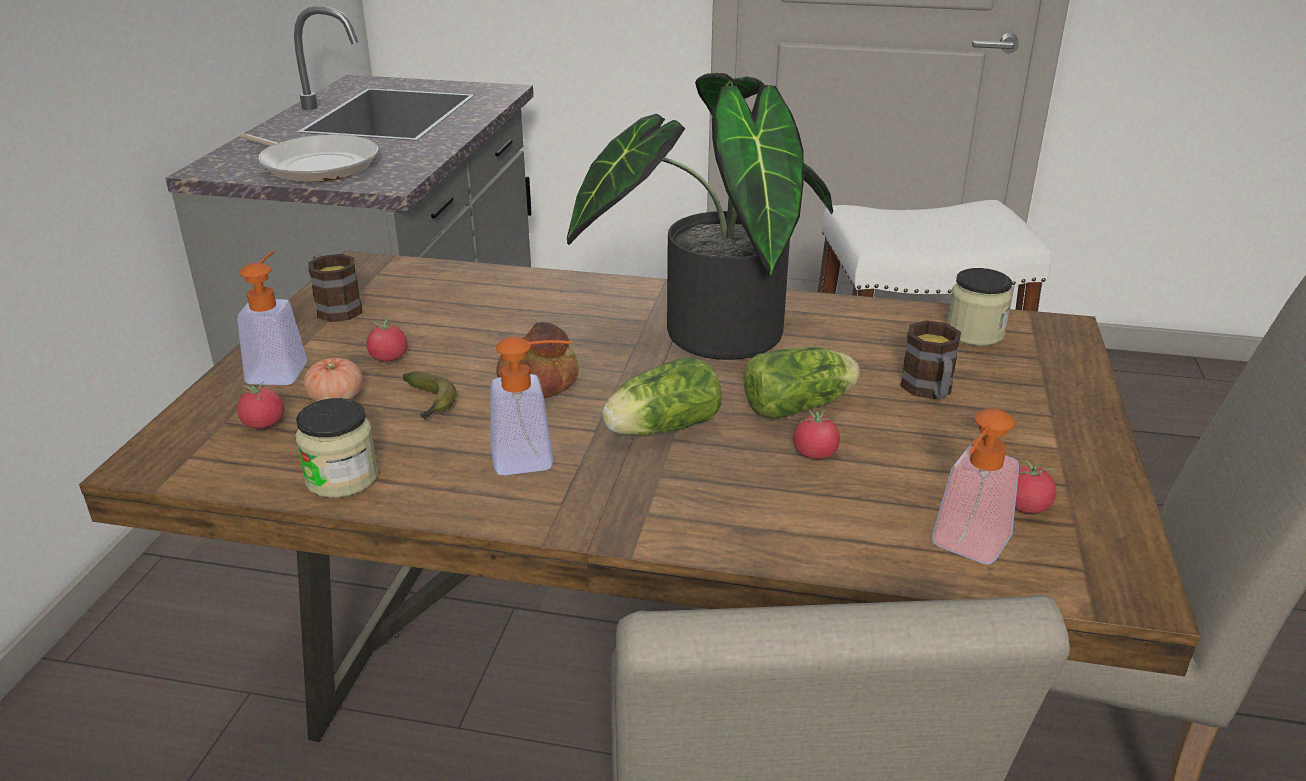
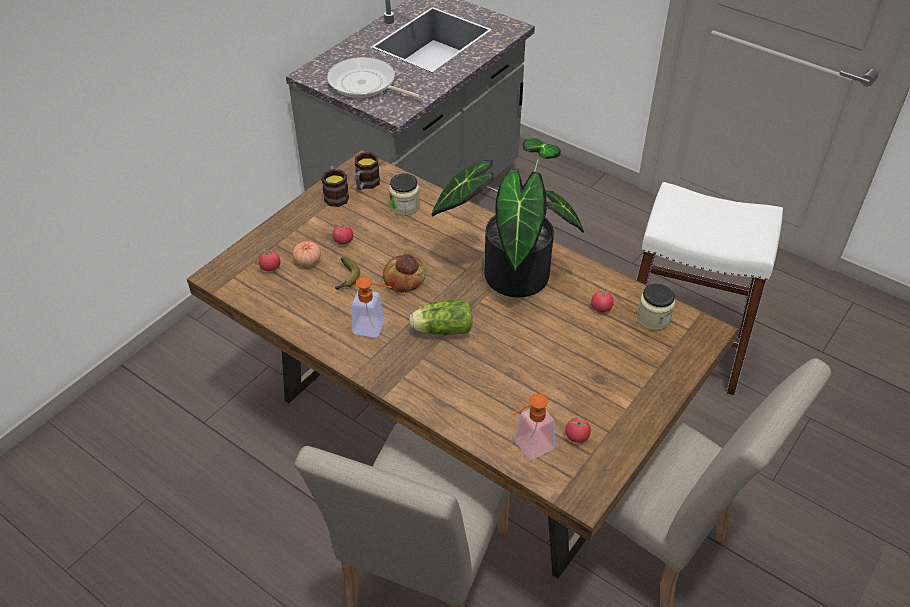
camera: 25 degrees right, 15 degrees up
(281, 368) = (292, 232): soap dispenser -> none
(316, 165) = (365, 84): frying pan -> frying pan turned 150 degrees clockwise
(342, 478) = (288, 311): jar -> jar (405, 206)
(801, 406) = (519, 338): lettuce -> none
(815, 454) = (502, 370): tomato -> tomato (601, 308)
(929, 391) = (592, 351): mug -> mug (366, 184)

